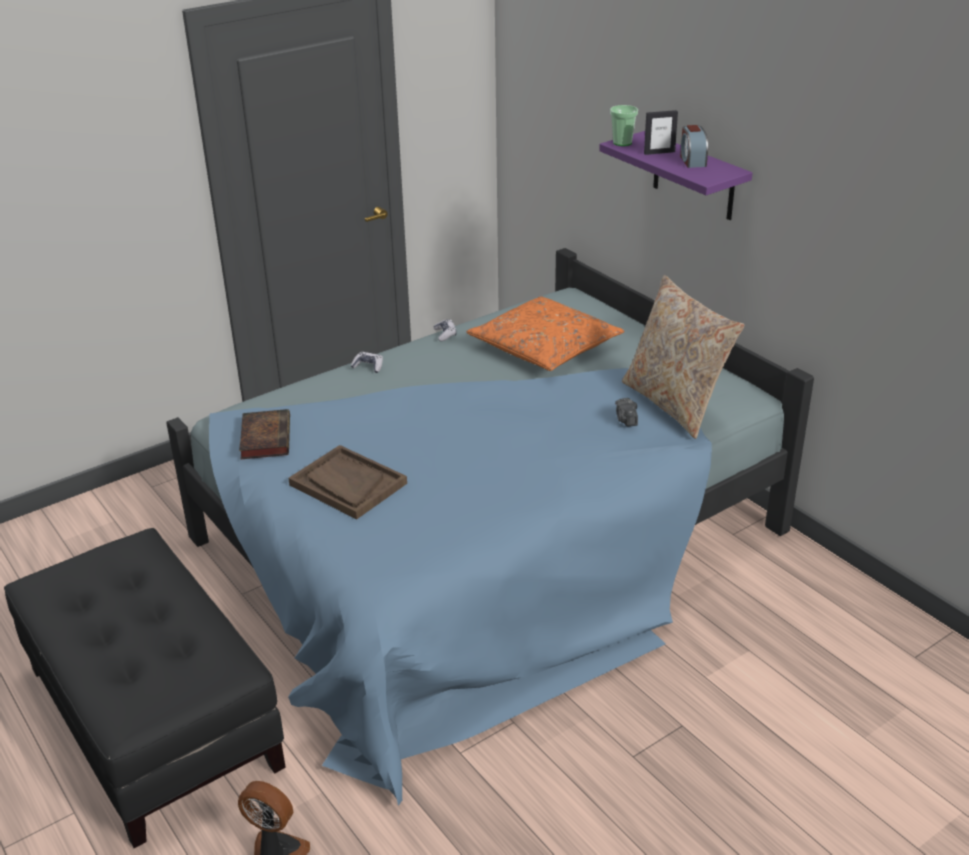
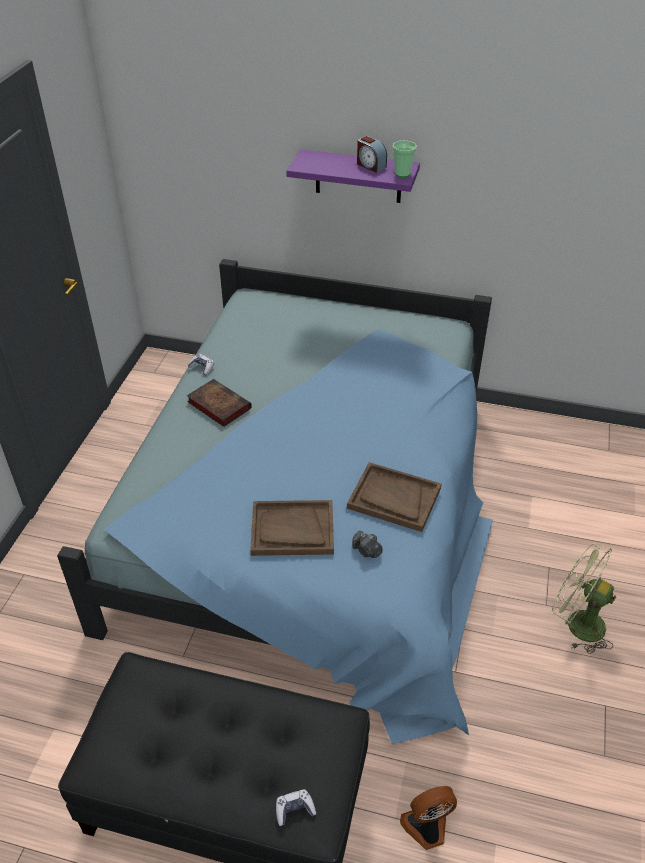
camera: 40 degrees left, 10 degrees up
(265, 437) = (180, 525): book -> book (217, 405)
(368, 366) = (178, 422): game controller -> game controller (294, 809)
(470, 505) = (393, 498): none -> brown tray
(545, 347) = (286, 346): orange pillow -> none
(622, 143) = (302, 164): cup -> cup (402, 173)
(626, 420) = (407, 380): camera -> camera (366, 551)
(646, 794) = (577, 623): none -> green fan
(659, 152) = (339, 165): picture frame -> none
(675, 404) = (421, 353): beige pillow -> none

